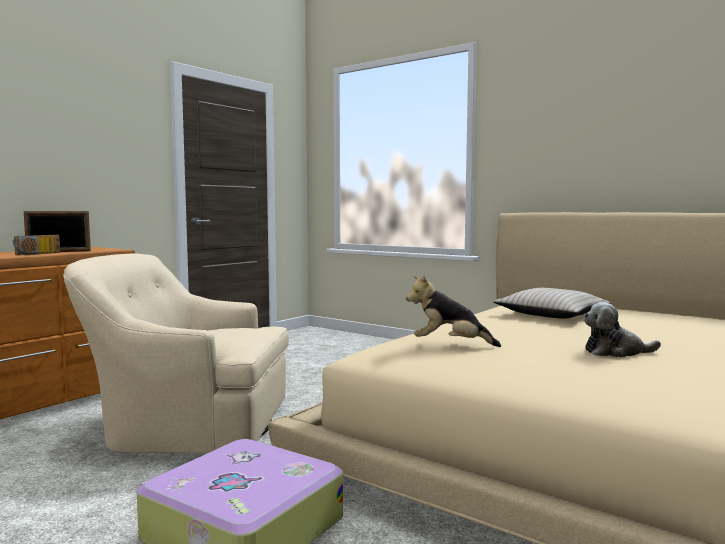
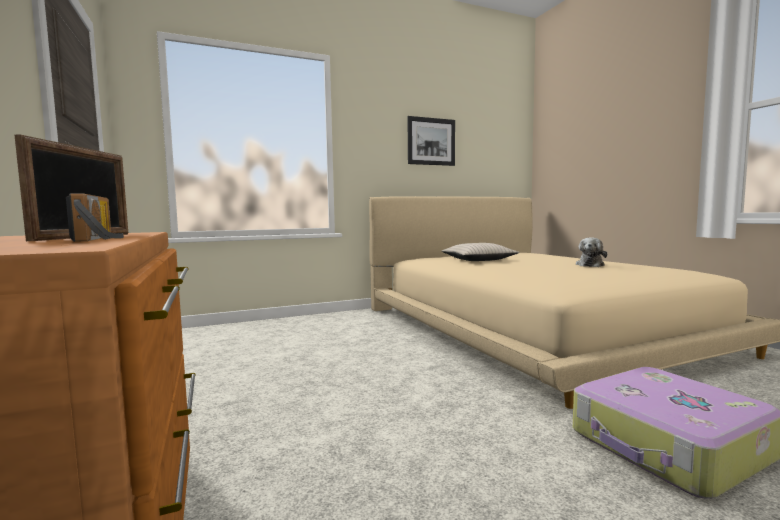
camera: 60 degrees left, 0 degrees up
(186, 426) = (390, 441): beige armchair -> none
(450, 345) = (557, 276): plush toy -> none
(618, 126) = (431, 141): none -> picture

